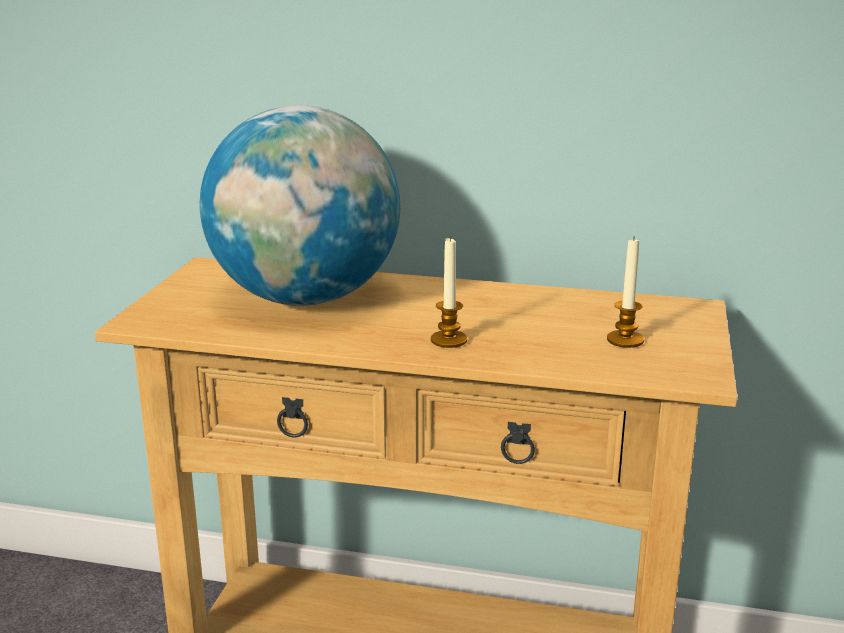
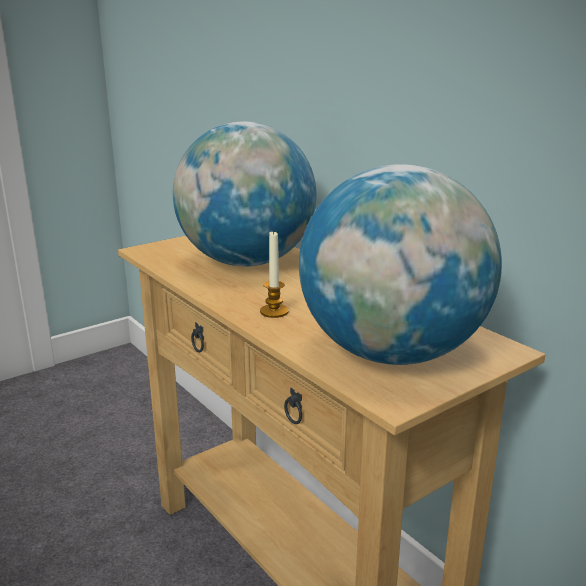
camera: 40 degrees right, 0 degrees up
(625, 340) = (392, 353): candle -> globe

